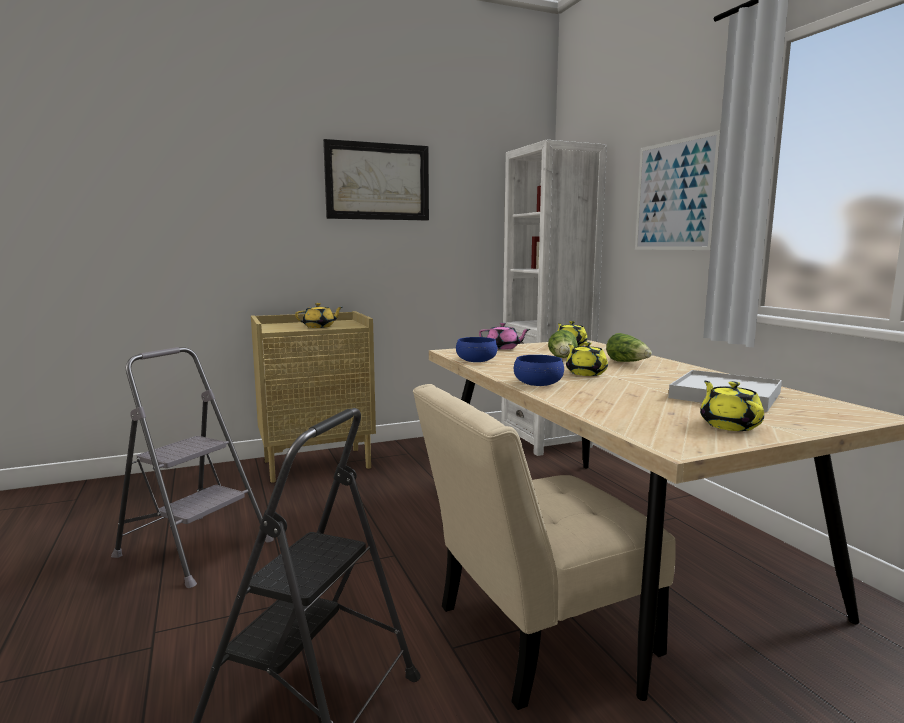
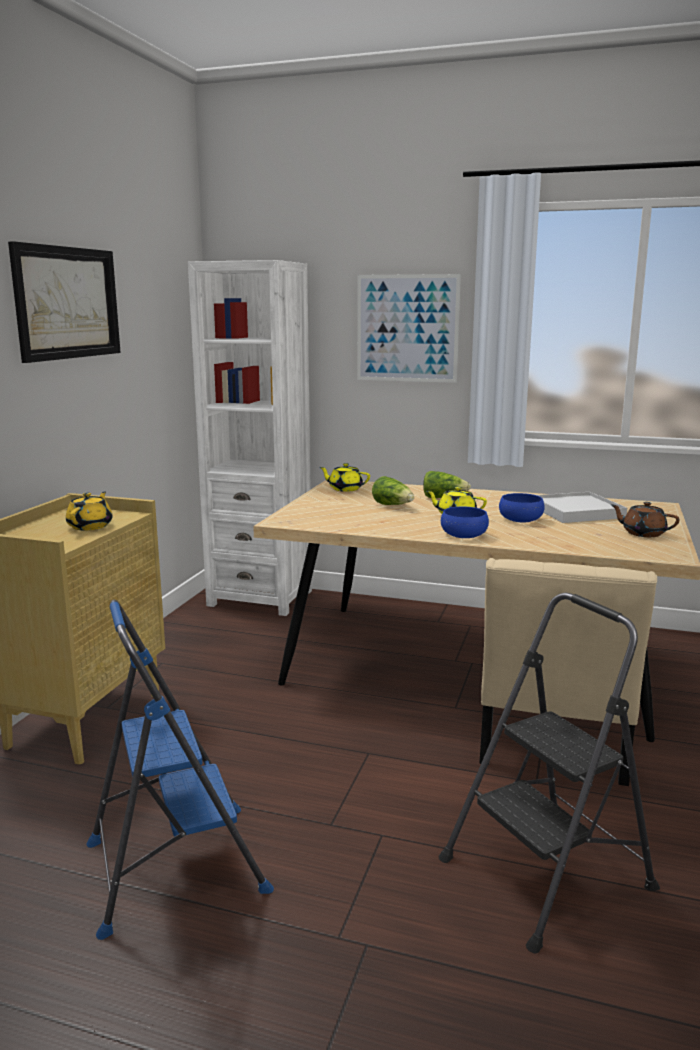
camera: 50 degrees left, 5 degrees up
(192, 546) = (170, 866): grey step ladder -> blue step ladder
(476, 360) = (340, 525): blue bowl -> blue bowl (520, 519)
(503, 348) = (307, 506): pink teapot -> none
(729, 425) = (642, 533): yellow teapot -> brown teapot

